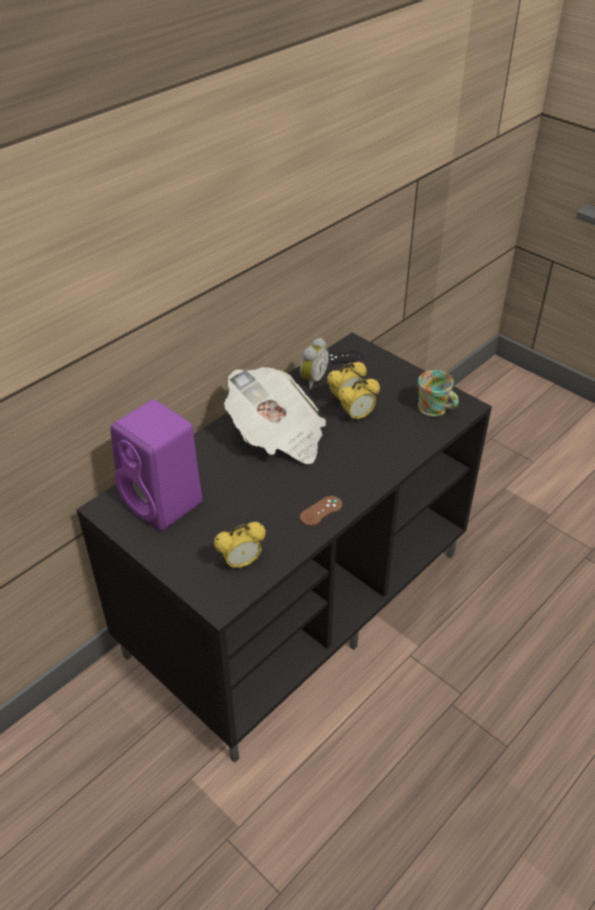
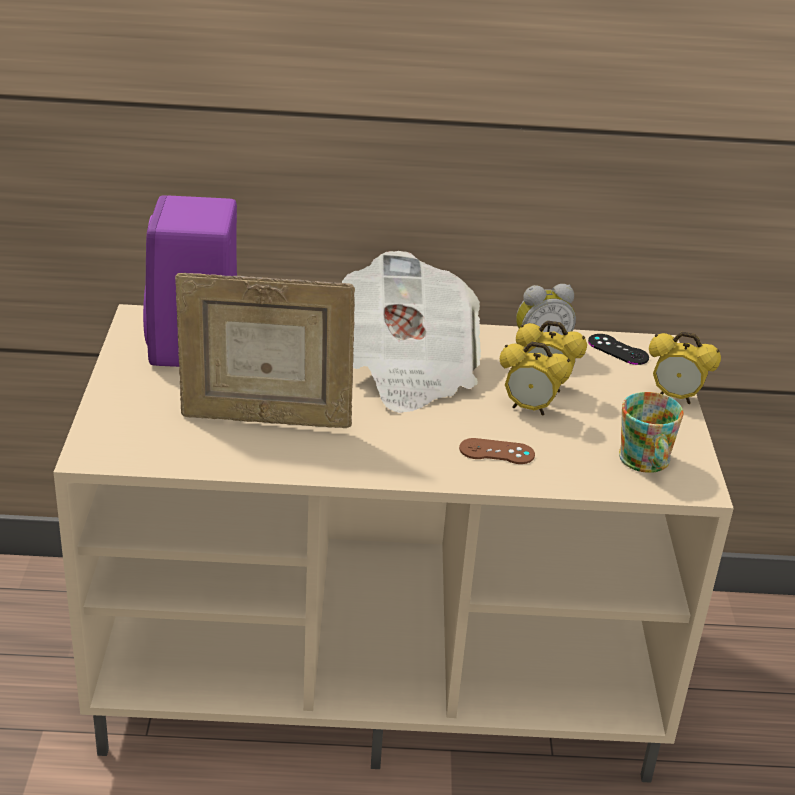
camera: 45 degrees right, 10 degrees down
(241, 563) = (171, 439): alarm clock -> alarm clock (675, 397)
(263, 514) = (265, 418): none -> picture frame
(297, 600) = (383, 668): black tv stand -> beige tv stand
(321, 511) = (327, 456): brown game controller -> brown game controller (496, 452)

